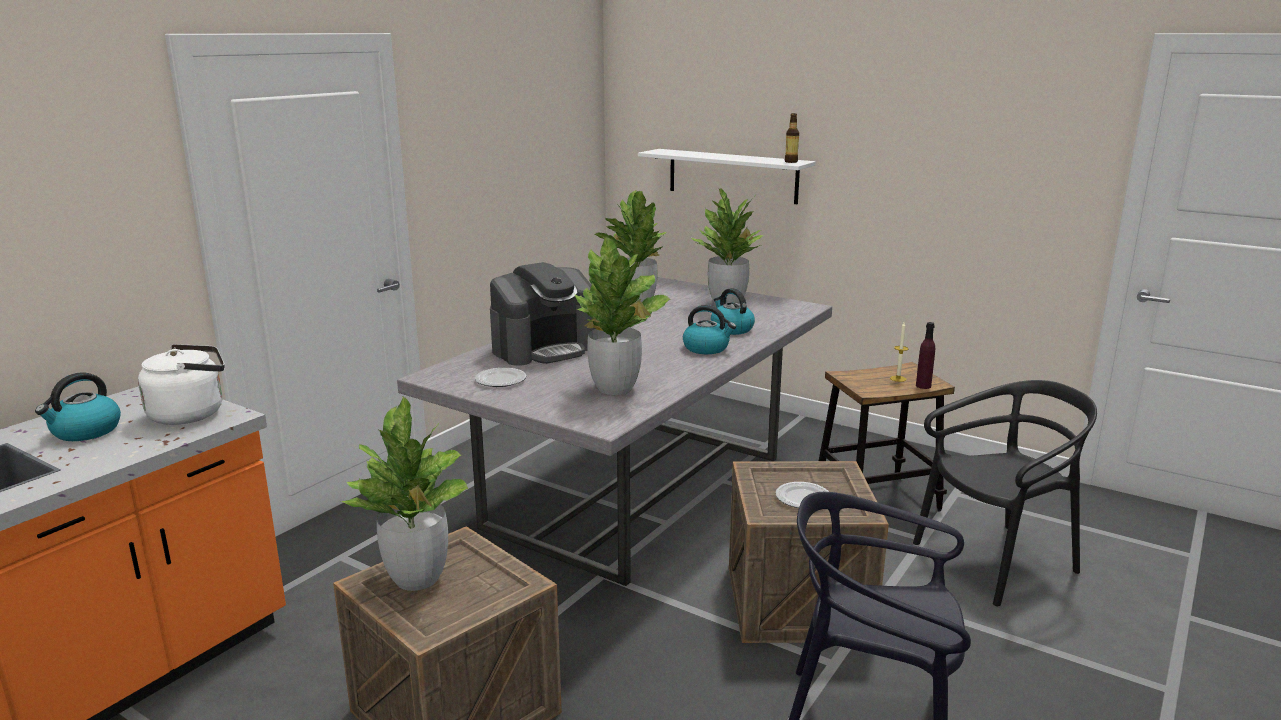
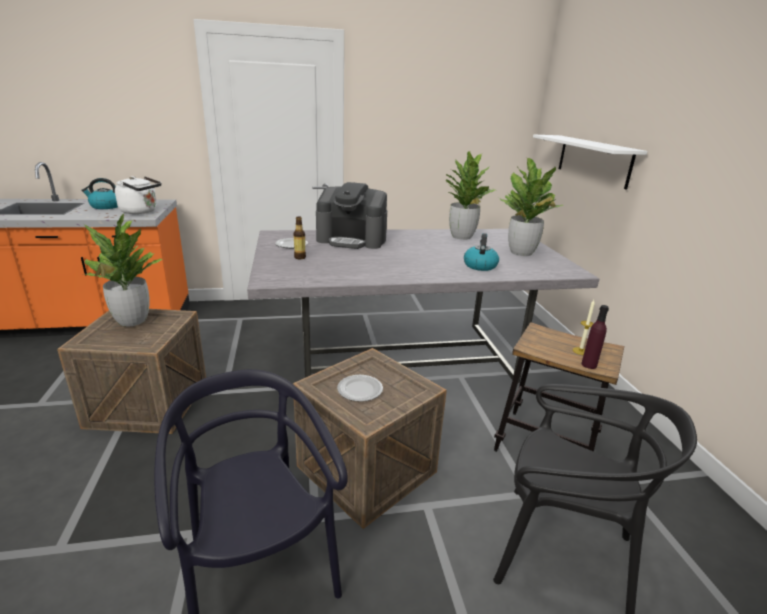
camera: 45 degrees right, 5 degrees up
(615, 388) = (324, 268): potted plant -> none
(707, 348) = (432, 269): kettle -> none
(791, 162) = (620, 148): bottle -> bottle (300, 257)

